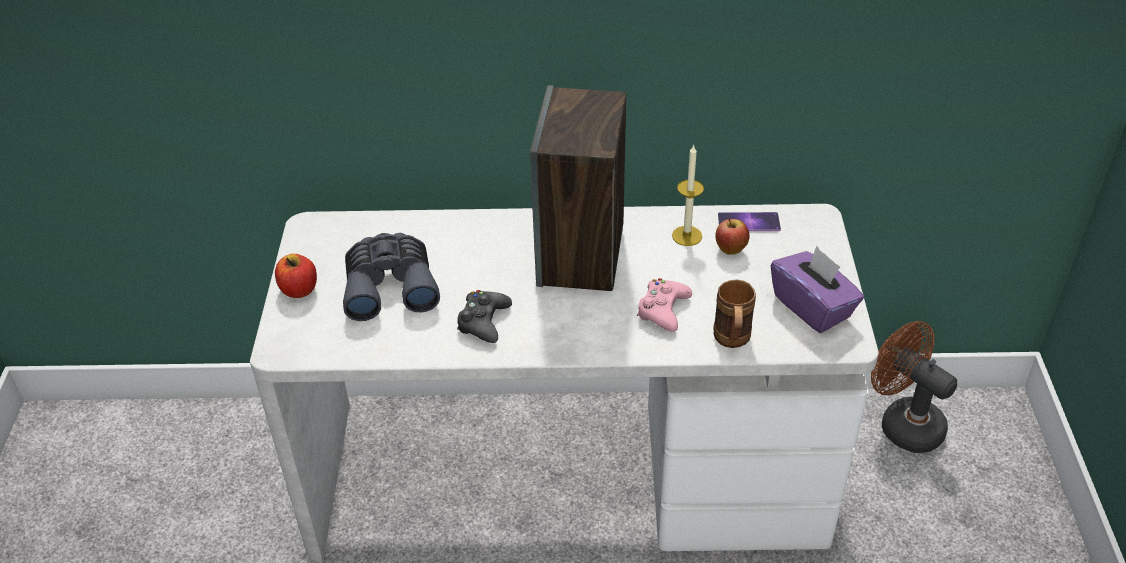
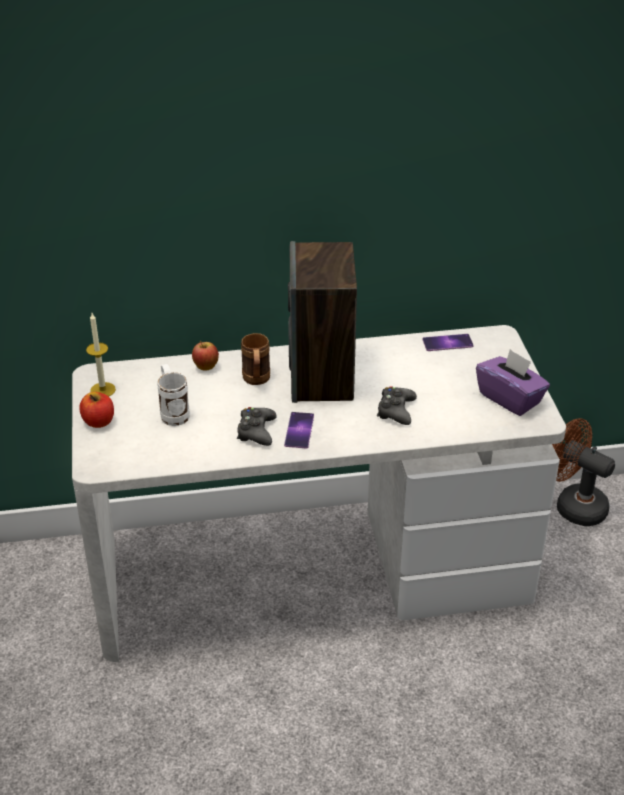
camera: 10 degrees left, 5 degrees down
(390, 285) = (173, 412): grey binoculars -> white mug
(536, 325) = (299, 430): none -> phone
(663, 310) = (396, 411): pink game controller -> black game controller
(687, 236) = (402, 356): candle -> candle (103, 390)
(730, 250) = (438, 364): apple -> apple (206, 367)
(732, 342) = (454, 428): brown mug -> brown mug (256, 381)

